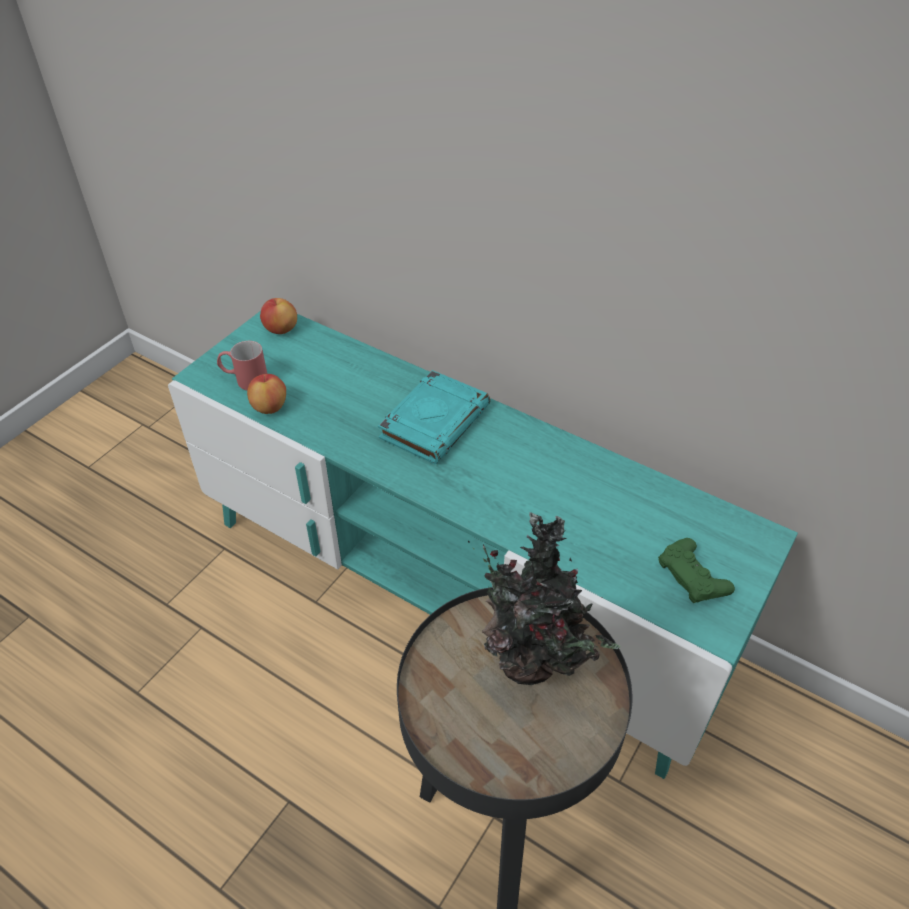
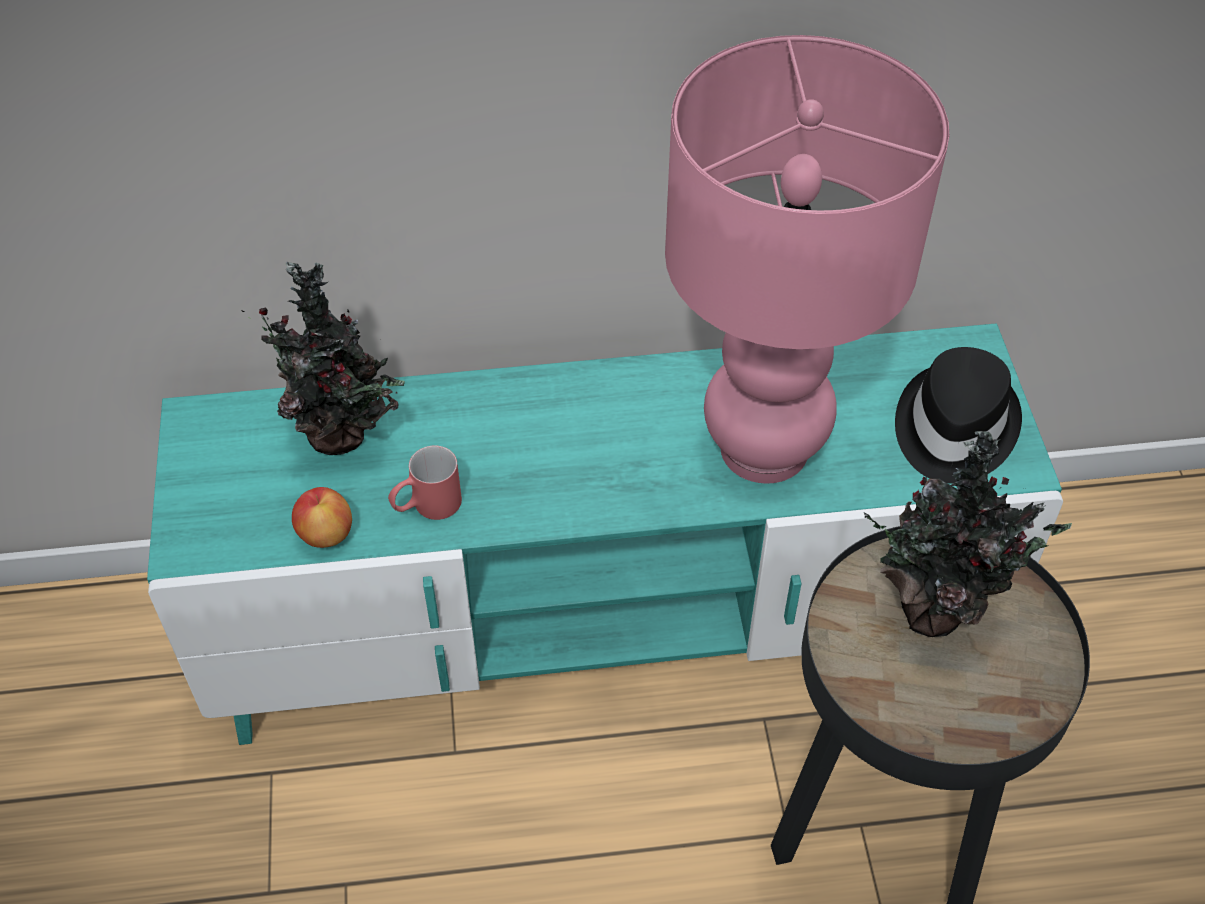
camera: 40 degrees left, 5 degrees up
(244, 380) = (251, 520): red mug -> red mug (426, 506)
(280, 329) = (221, 427): apple -> none
(331, 366) = (344, 435): none -> potted plant
(435, 421) = (542, 427): turquoise book -> none
(551, 511) = (765, 450): none -> pink table lamp
(693, 576) = (953, 428): green game controller -> black hat

